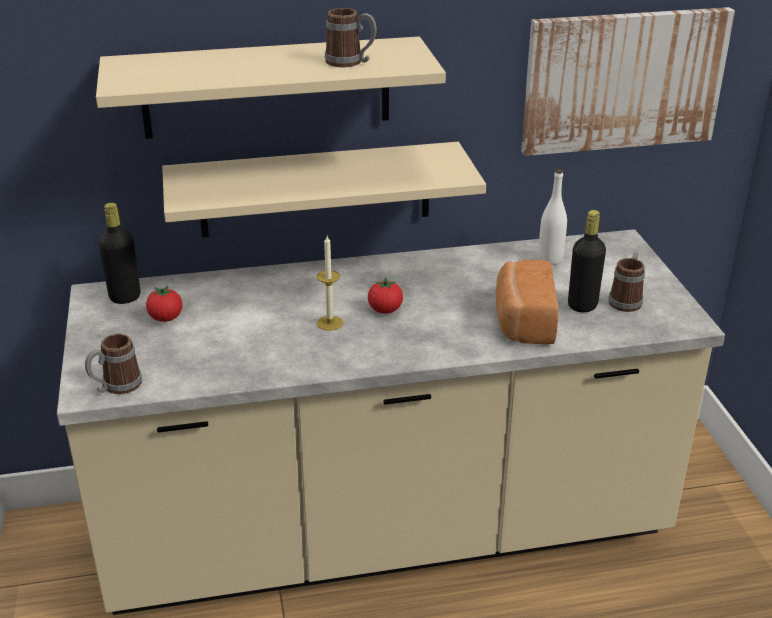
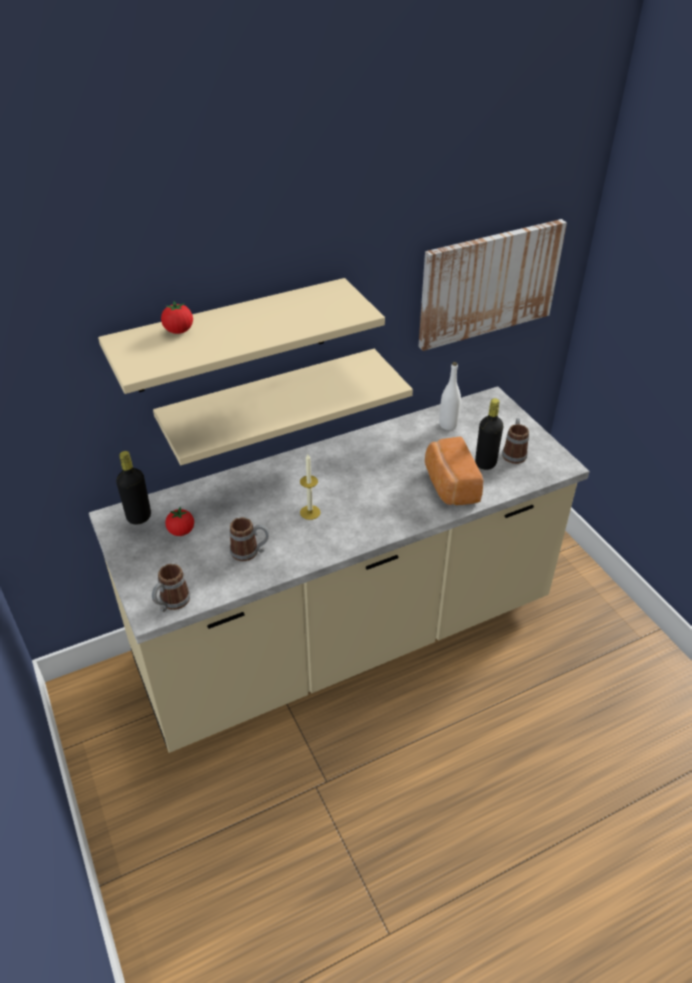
camera: 15 degrees left, 10 degrees up
(350, 62) = (307, 316): mug -> mug (250, 552)
(385, 310) = (346, 493): tomato -> tomato (179, 331)

